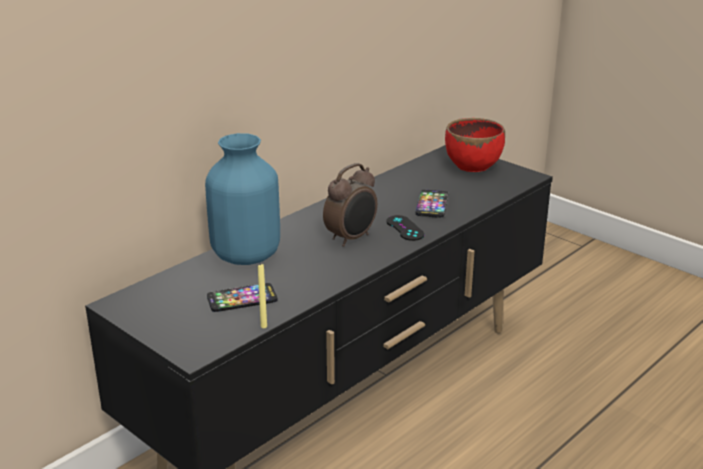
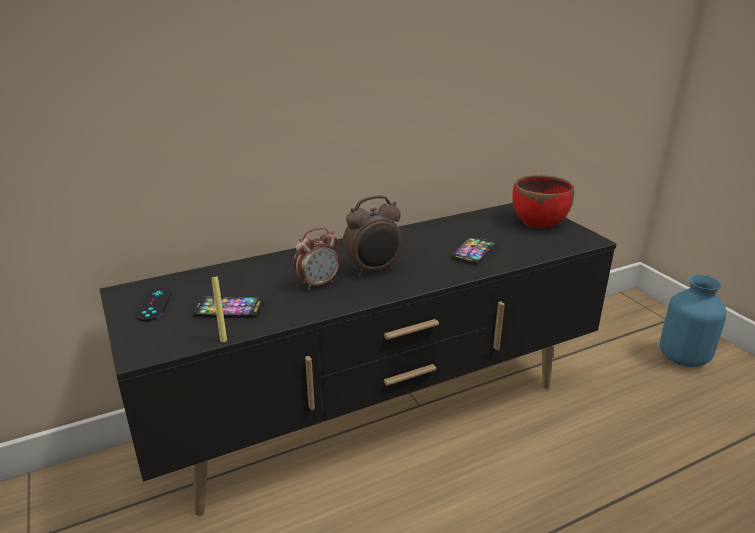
camera: 20 degrees right, 0 degrees up
(247, 255) = (268, 269): blue vase -> blue vase (684, 358)
(309, 260) = (318, 284): none -> alarm clock
(405, 228) = (431, 269): black game controller -> black game controller (153, 304)

